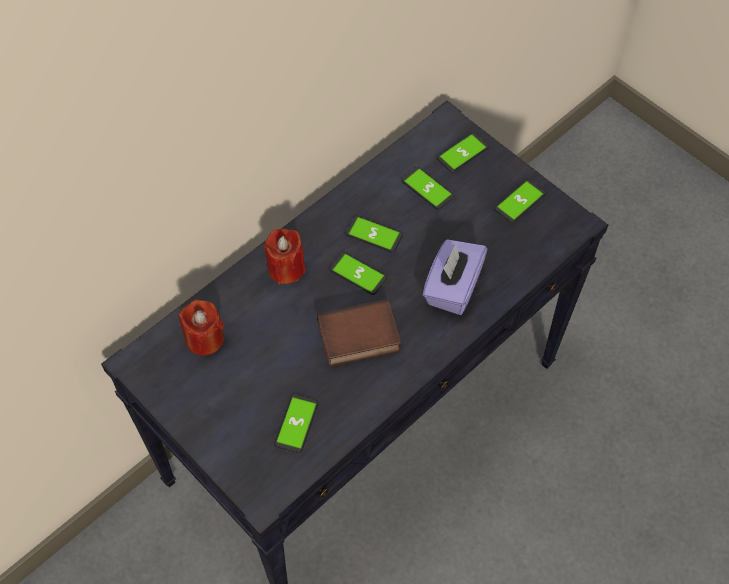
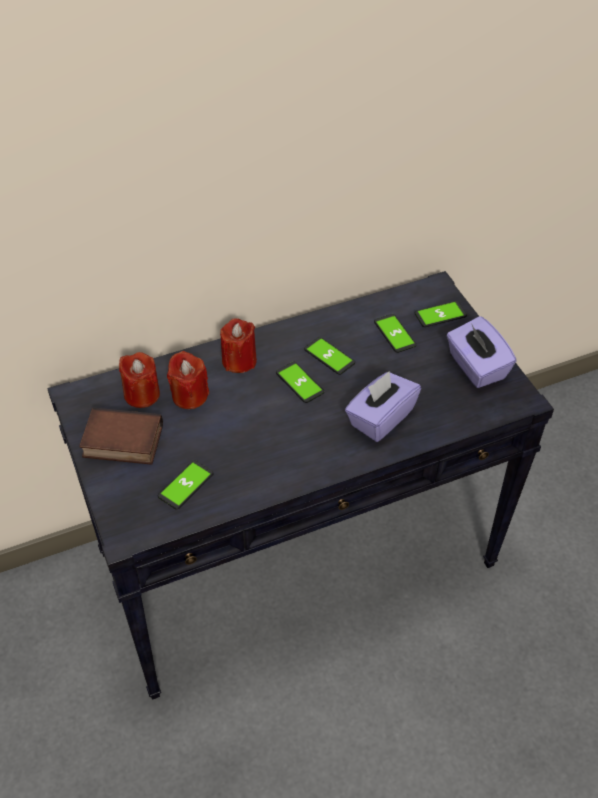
camera: 20 degrees right, 10 degrees down
(254, 324) = (189, 395): none -> red candle
(358, 339) = (274, 434): book -> book (121, 442)
(519, 202) = (476, 367): phone -> purple tissue box

